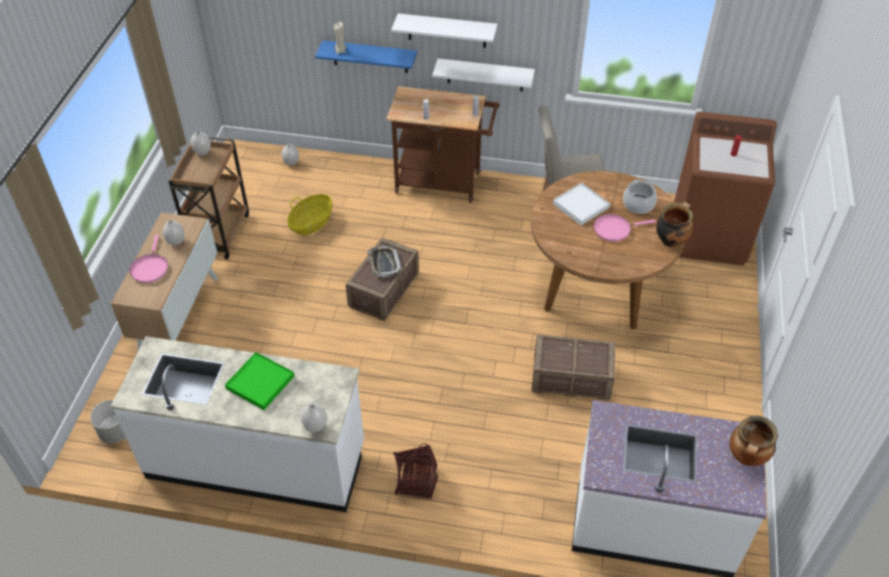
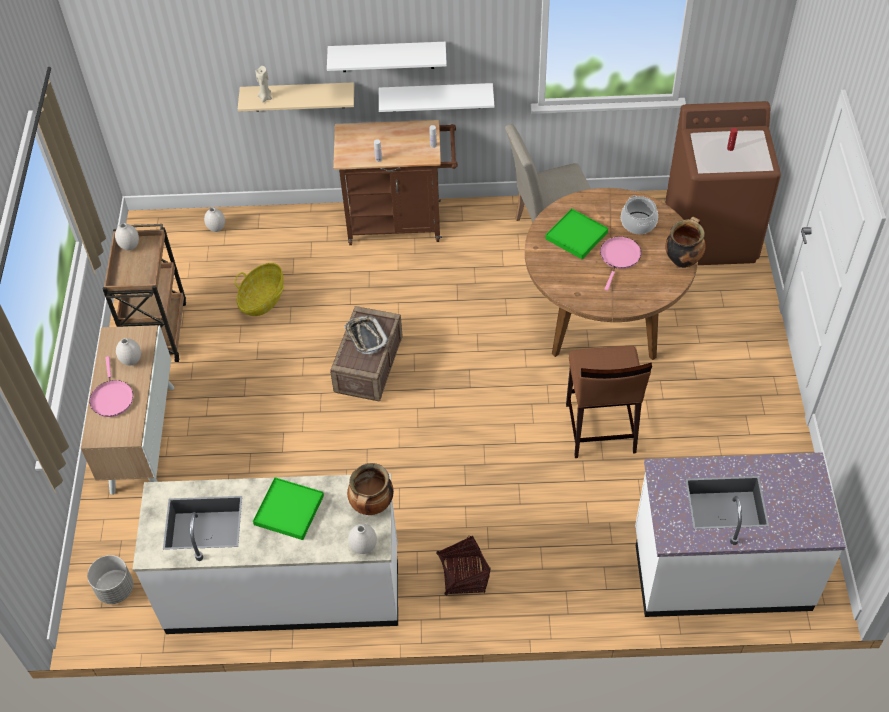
camera: 10 degrees left, 5 degrees up
(370, 56) = (298, 96): blue shelf -> beige shelf
(570, 378) = (599, 429): crate -> brown stool
(580, 206) = (576, 236): white tray -> green tray
(614, 229) = (619, 257): pink frying pan -> pink frying pan turned 135 degrees clockwise
(746, 457) = (813, 490): cooking pot -> cooking pot (372, 506)

